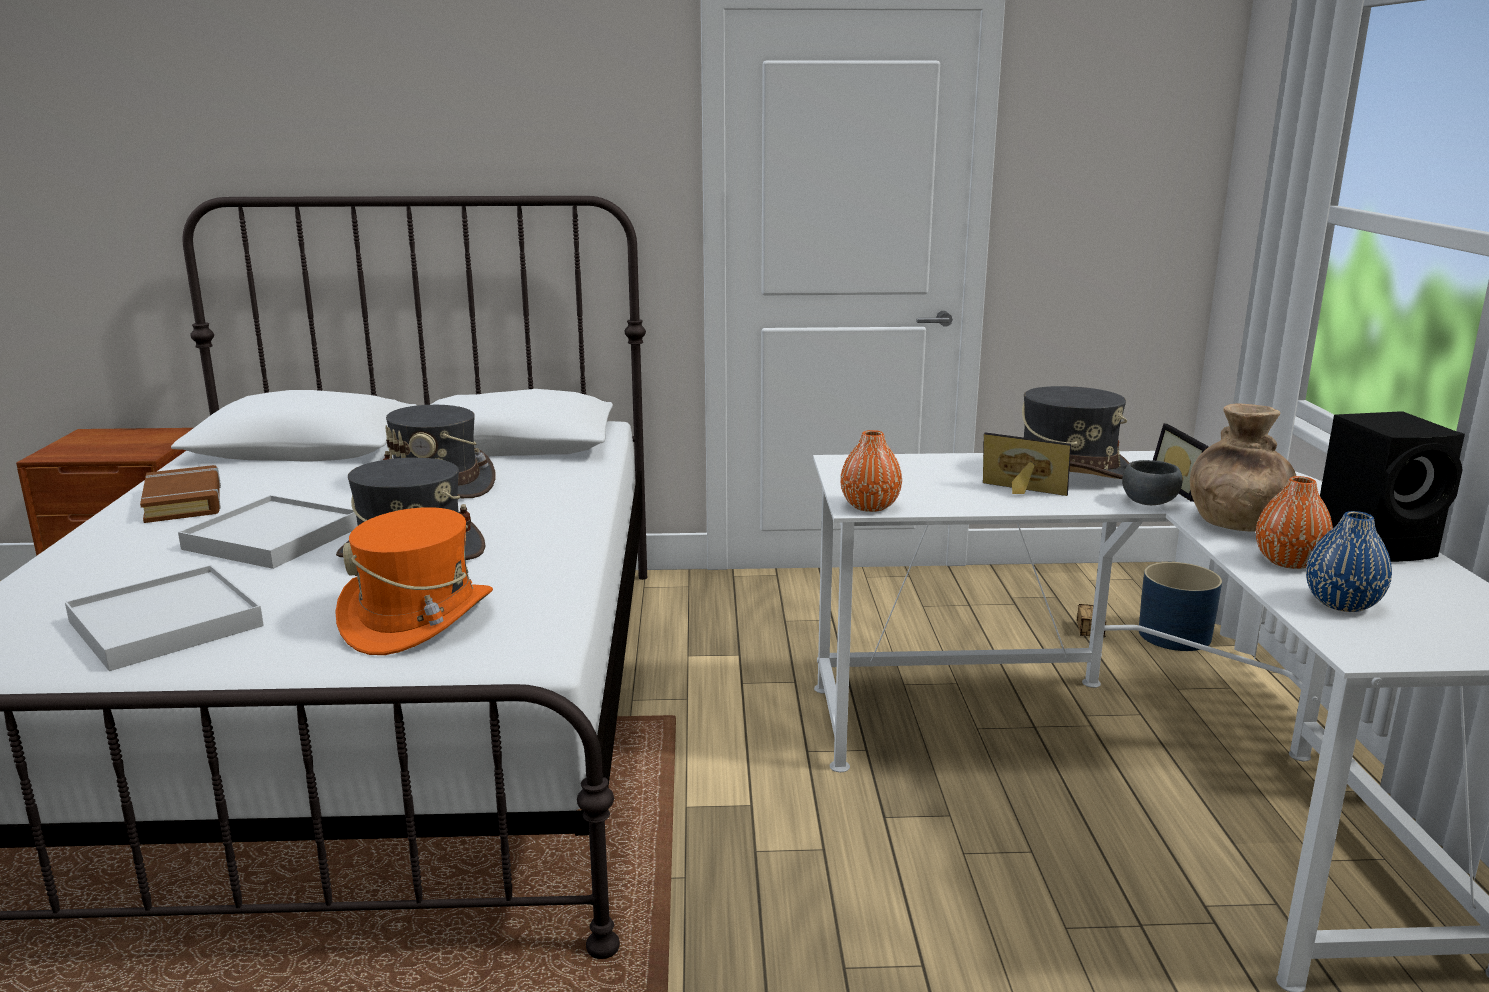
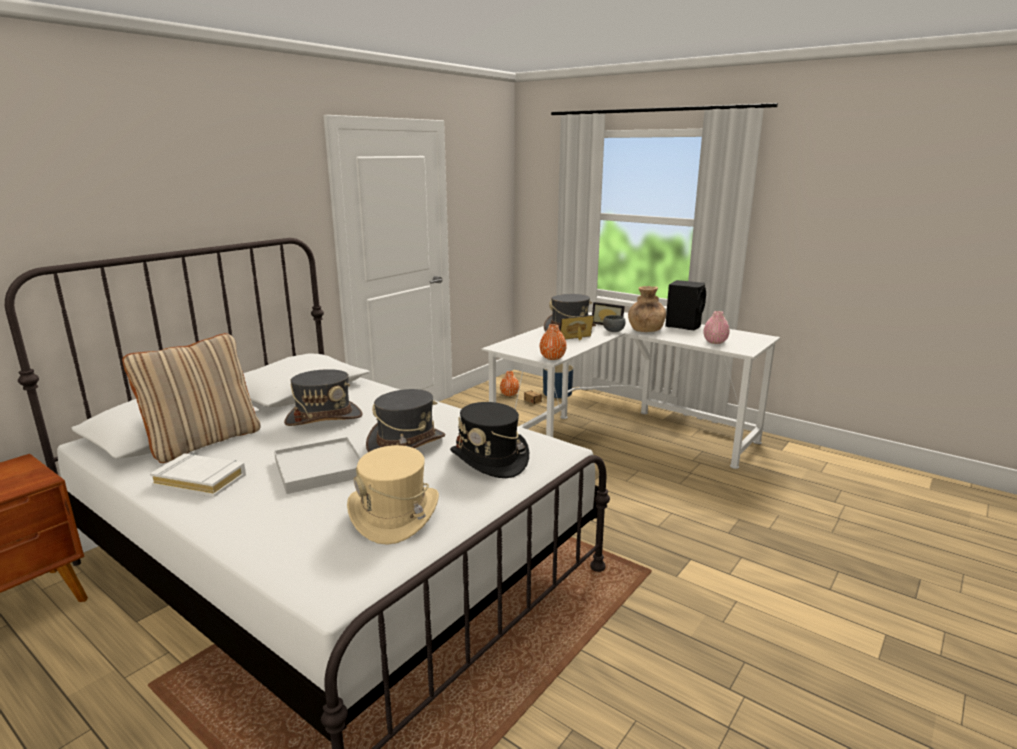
camera: 50 degrees left, 0 degrees up
(165, 624) = (395, 515): white tray -> beige hat
(184, 502) = (200, 480): brown book -> white book
(291, 465) = (204, 441): none -> beige pillow
(418, 619) = (490, 460): orange hat -> black hat
(1288, 562) = (681, 336): orange vase -> orange vase (509, 394)
(1342, 603) = (715, 342): blue vase -> pink vase

